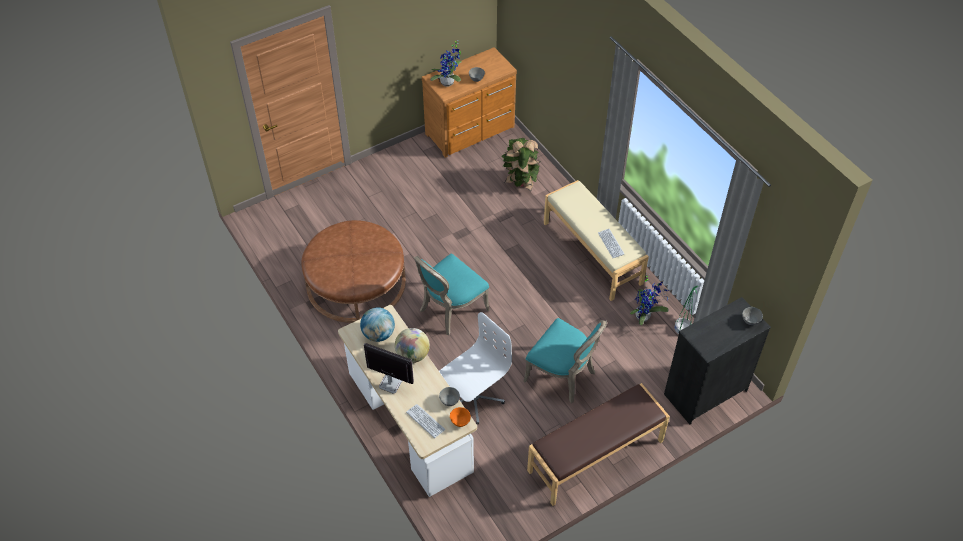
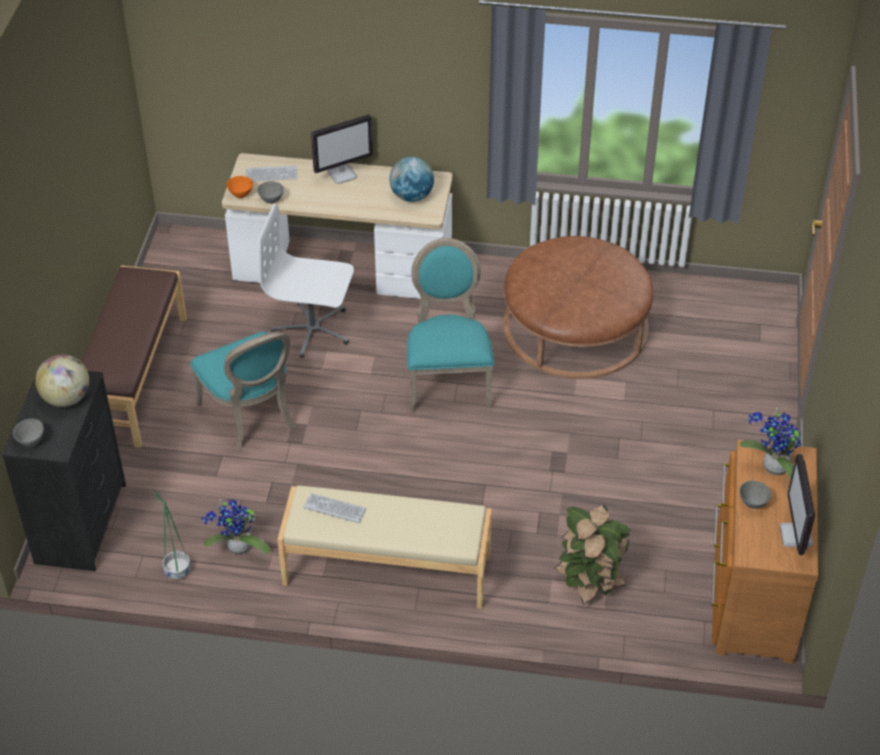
camera: 130 degrees right, 5 degrees down
(412, 355) = (356, 205): globe -> globe (66, 398)
(473, 398) = (313, 330): white office chair -> white office chair turned 105 degrees clockwise
(480, 60) = (796, 536): none -> monitor
(563, 376) = (251, 416): turquoise chair -> turquoise chair turned 105 degrees counterclockwise

